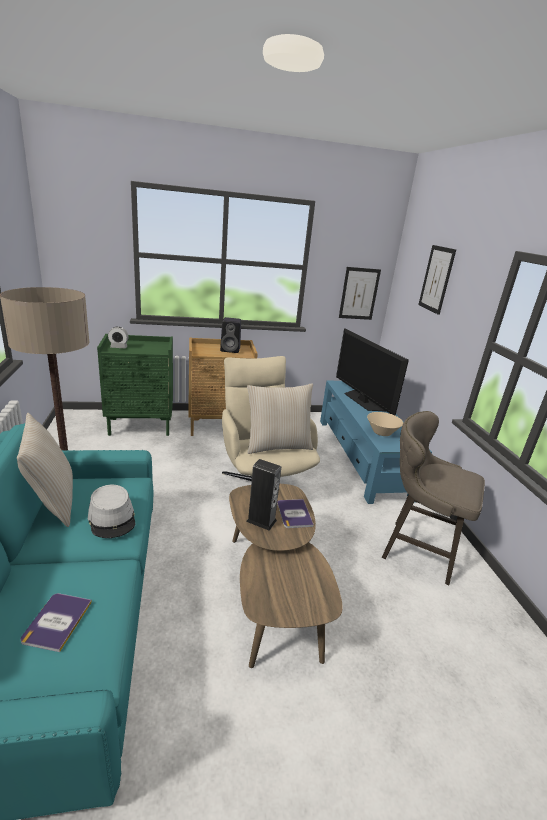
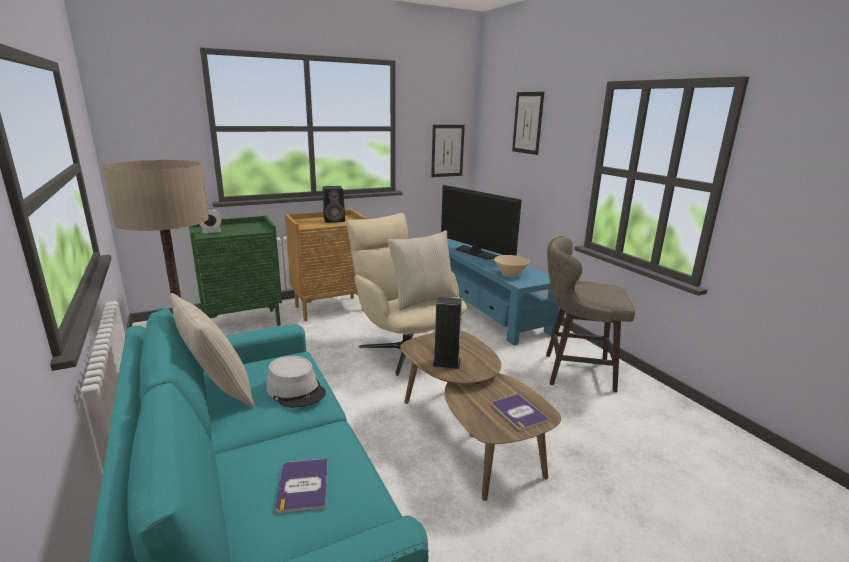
camera: 15 degrees left, 5 degrees down
(294, 514) = (472, 351): book -> book (519, 413)

